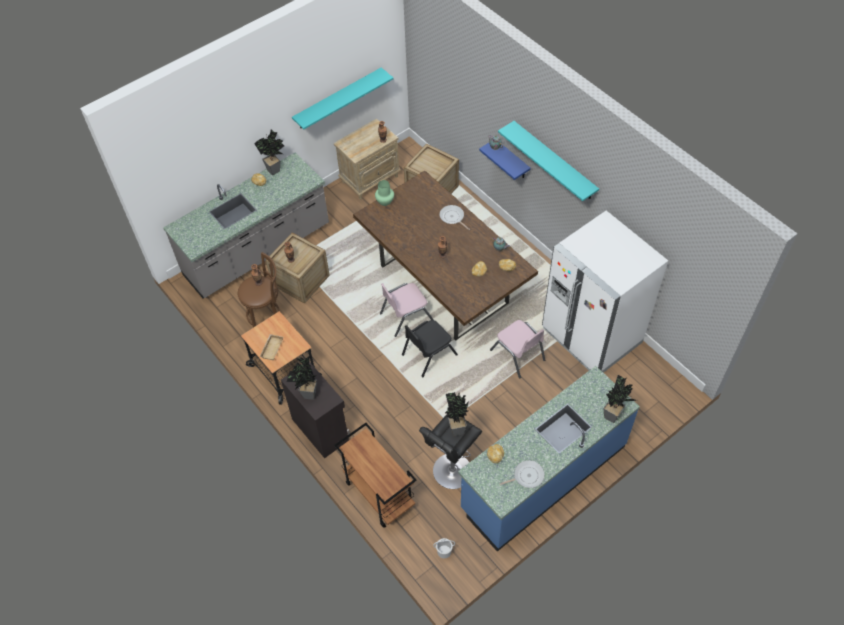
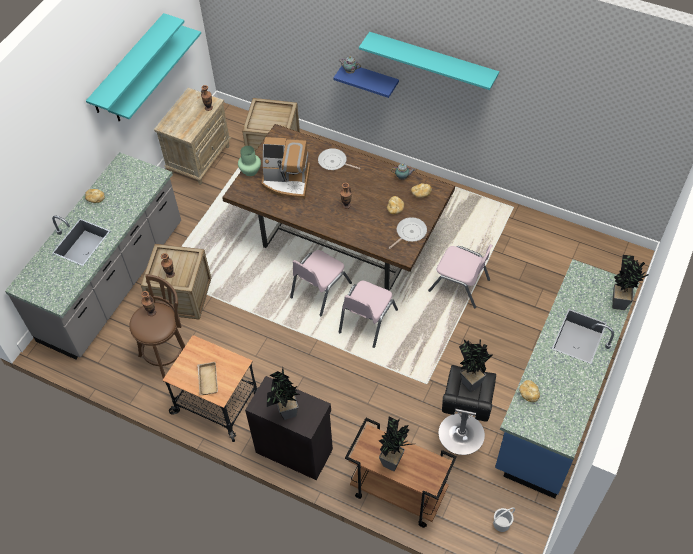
camera: 25 degrees left, 0 degrees up
(276, 170) = (108, 179): potted plant -> potted plant (394, 461)
(320, 86) = (128, 64): none -> turquoise shelf
(408, 219) = (286, 181): none -> coffee machine
(428, 354) = (367, 321): black chair -> pink chair
(526, 476) = (573, 401): frying pan -> frying pan (409, 233)
(591, 335) = (521, 237): white fridge -> none

